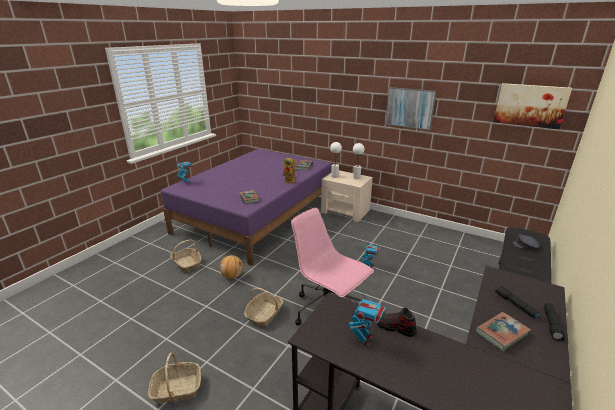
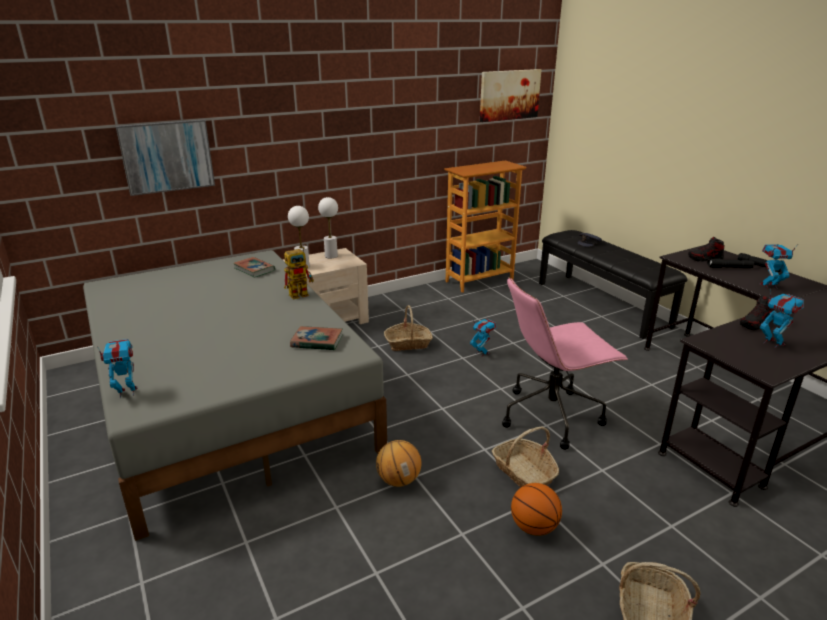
camera: 60 degrees left, 0 degrees up
(187, 263) = (300, 532): basket -> basket (408, 343)
(222, 328) = (534, 527): none -> basketball
(257, 216) = (228, 399): purple bed -> grey bed
(410, 108) = (383, 124): picture -> picture (167, 156)
(462, 238) = (479, 280): none -> bookcase
(501, 333) = (768, 286): book -> toy robot
(518, 289) = (705, 259): none -> shoe

